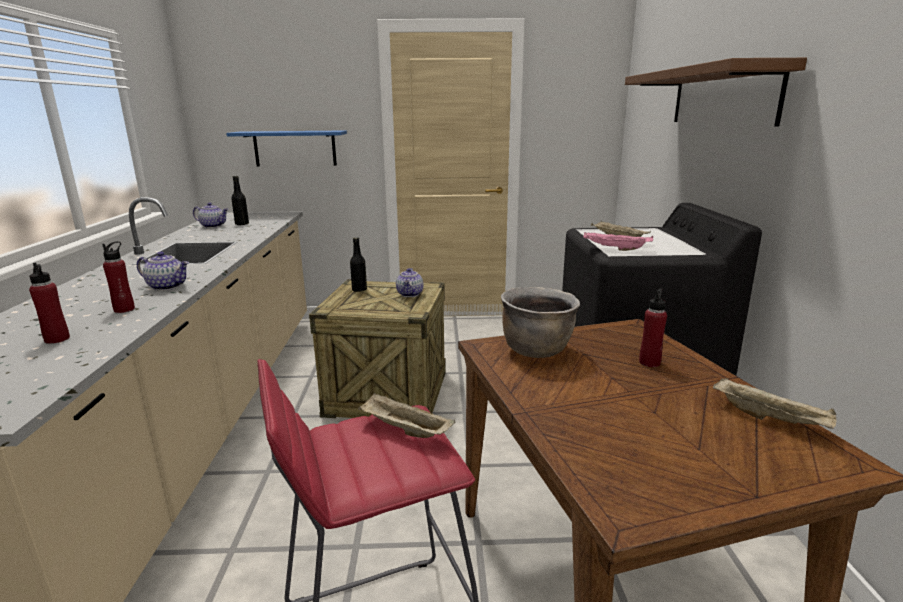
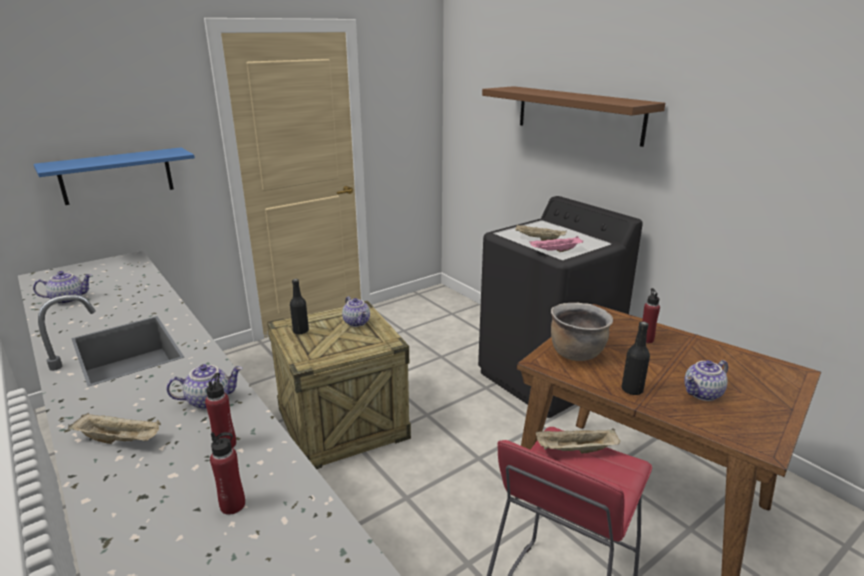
camera: 35 degrees left, 5 degrees up
(242, 224) = (104, 287): black bottle -> black bottle (632, 390)
(633, 431) = (703, 394): none -> teapot
(771, 419) = (742, 358): beige tray -> beige tray (120, 440)

